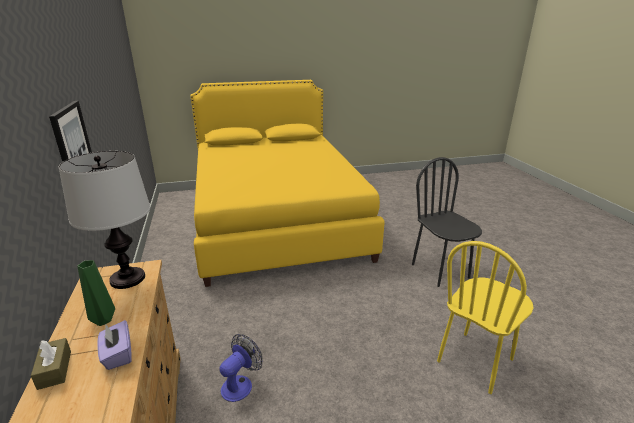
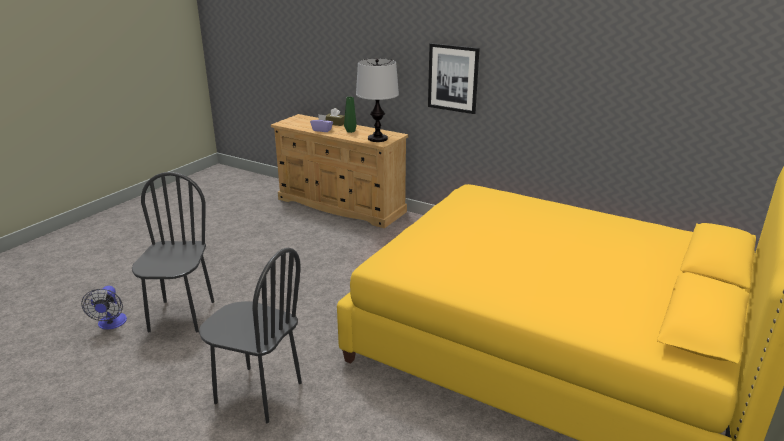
camera: 135 degrees right, 0 degrees up
(240, 384) = (331, 236): fan -> fan (111, 324)
(475, 361) = (181, 316): yellow chair -> black chair

